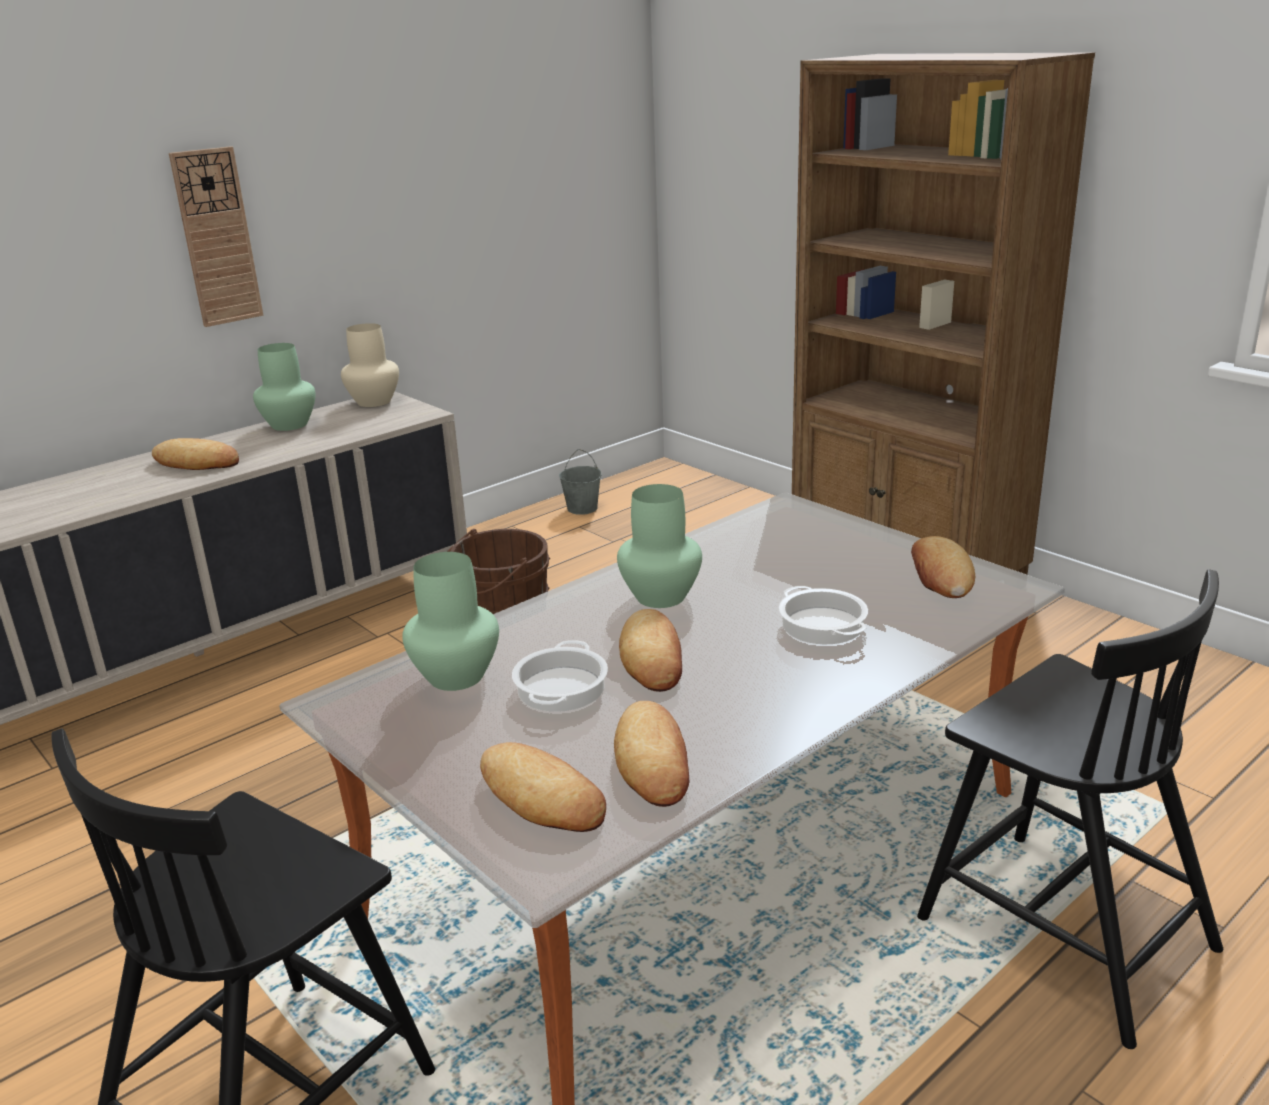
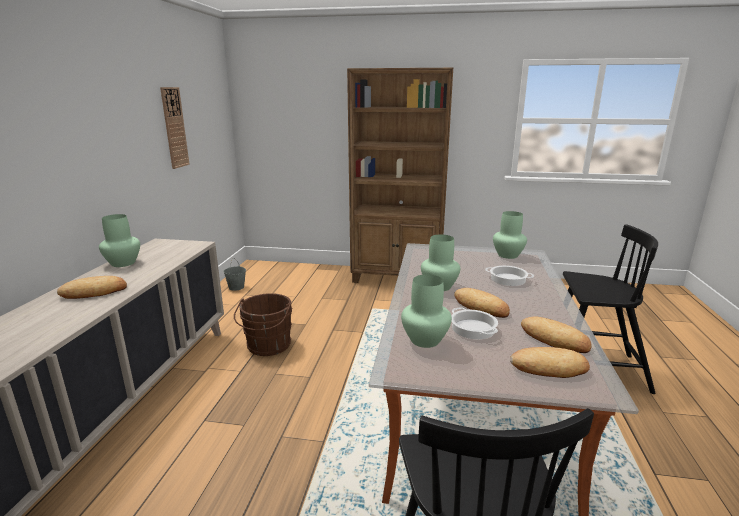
camera: 40 degrees left, 5 degrees down
(217, 237) = (65, 151): wall clock -> wall clock (174, 128)
(374, 402) = (157, 244): beige vase -> none
(941, 575) = (508, 255): bread -> green vase

